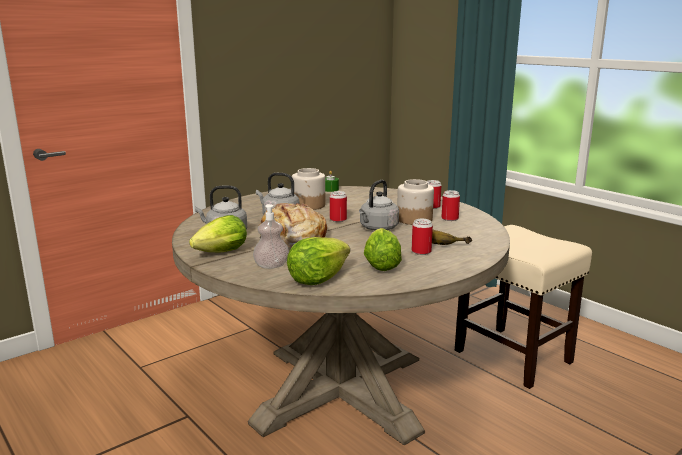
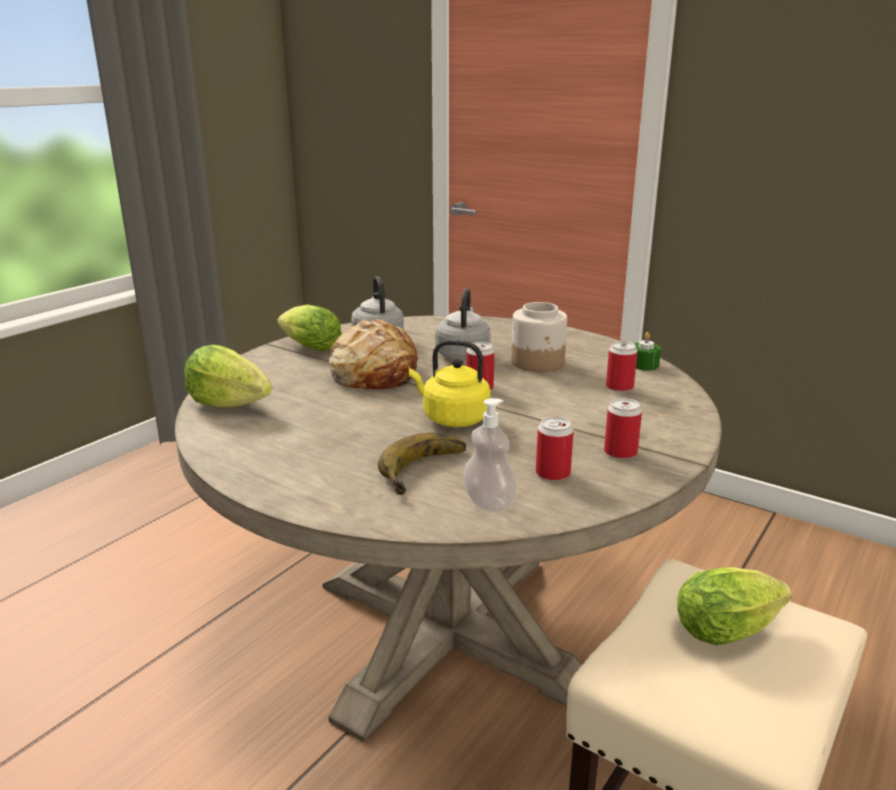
camera: 75 degrees right, 5 degrees up
(271, 266) = (272, 376): soap dispenser -> soap dispenser (488, 502)
(377, 228) = (452, 418): grey kettle -> yellow kettle
(381, 264) = (287, 435): lettuce -> lettuce (731, 630)
(414, 219) = (522, 442): jar -> none
(421, 251) = (351, 459): can -> can (619, 387)

